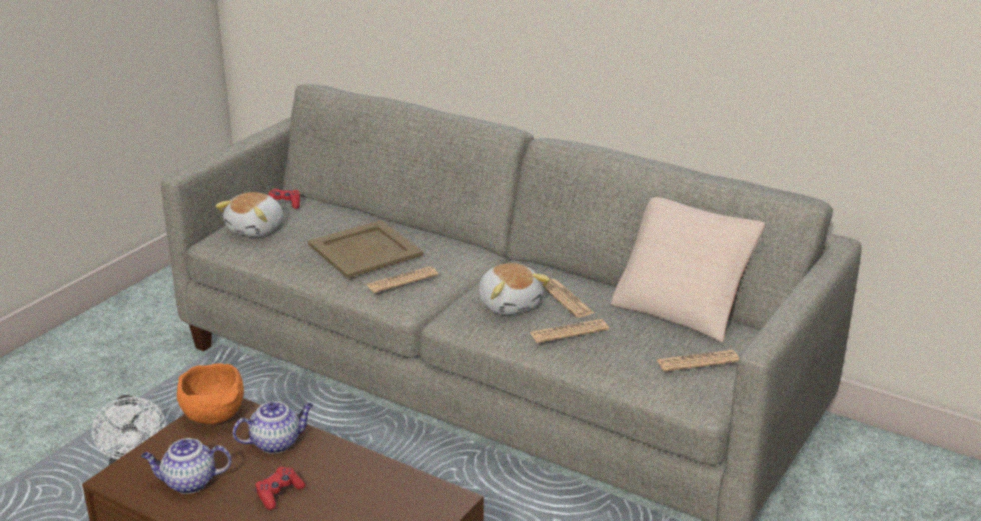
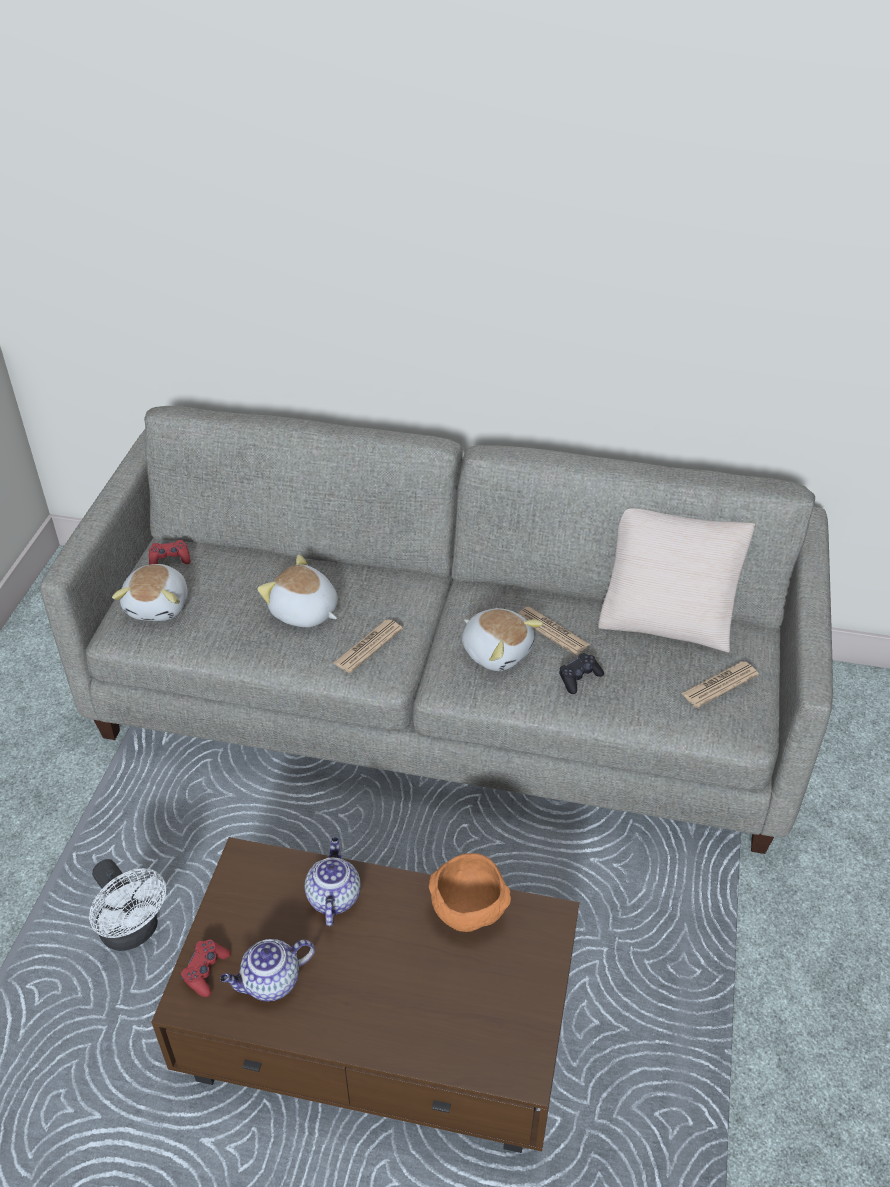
camera: 20 degrees left, 15 degrees up
(215, 417) = (246, 880): orange bowl -> orange bowl (470, 911)
(276, 443) = (333, 896): teapot -> teapot turned 45 degrees counterclockwise
(279, 493) = (374, 966): red game controller -> red game controller (205, 971)
(364, 250) = (304, 612): beige tray -> plush toy
(569, 332) = (579, 678): newspaper -> black game controller

